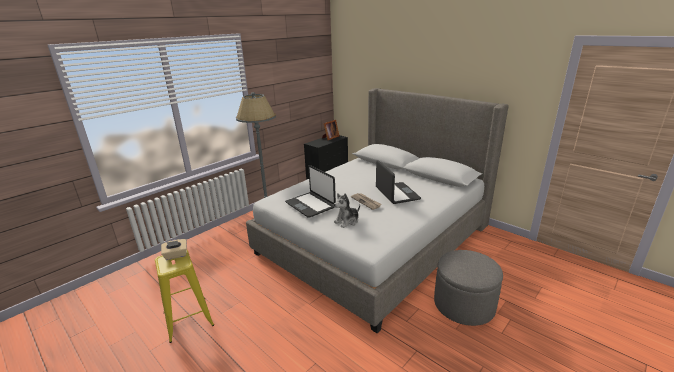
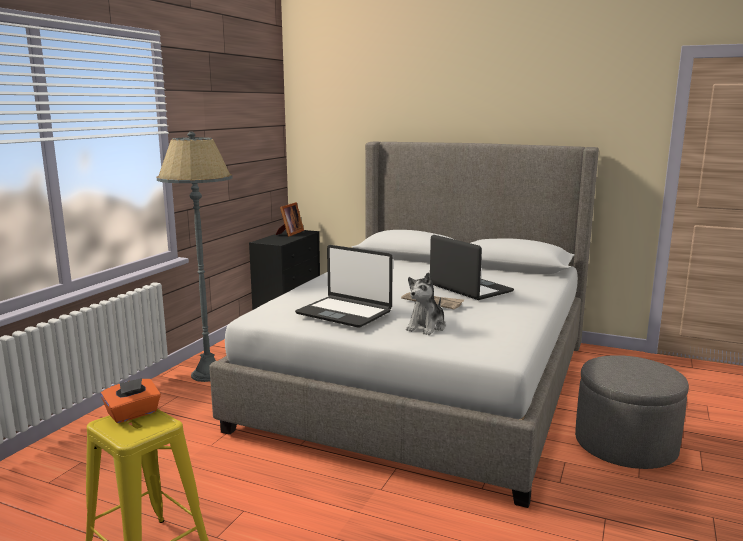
camera: 20 degrees left, 10 degrees down
(176, 255) = (133, 414): beige tissue box -> orange tissue box

